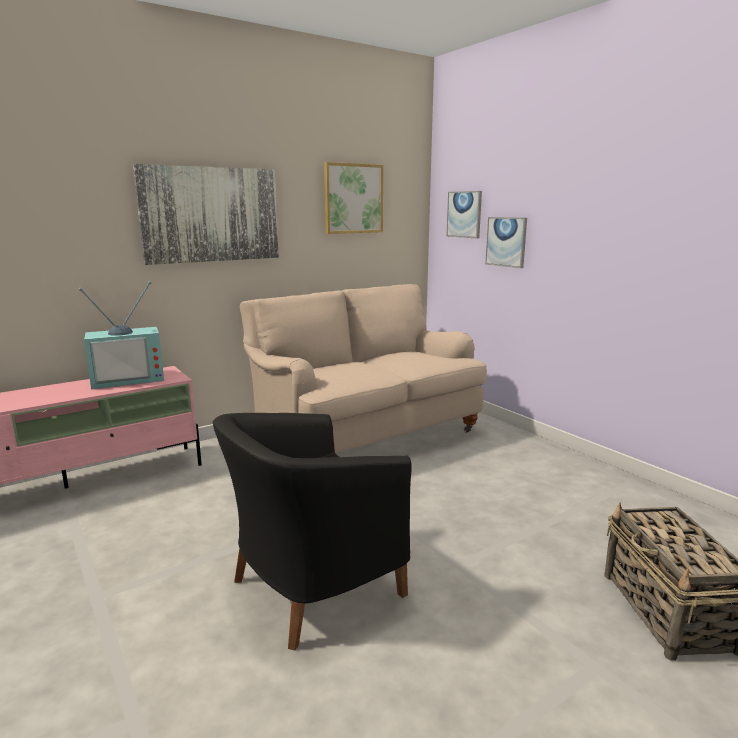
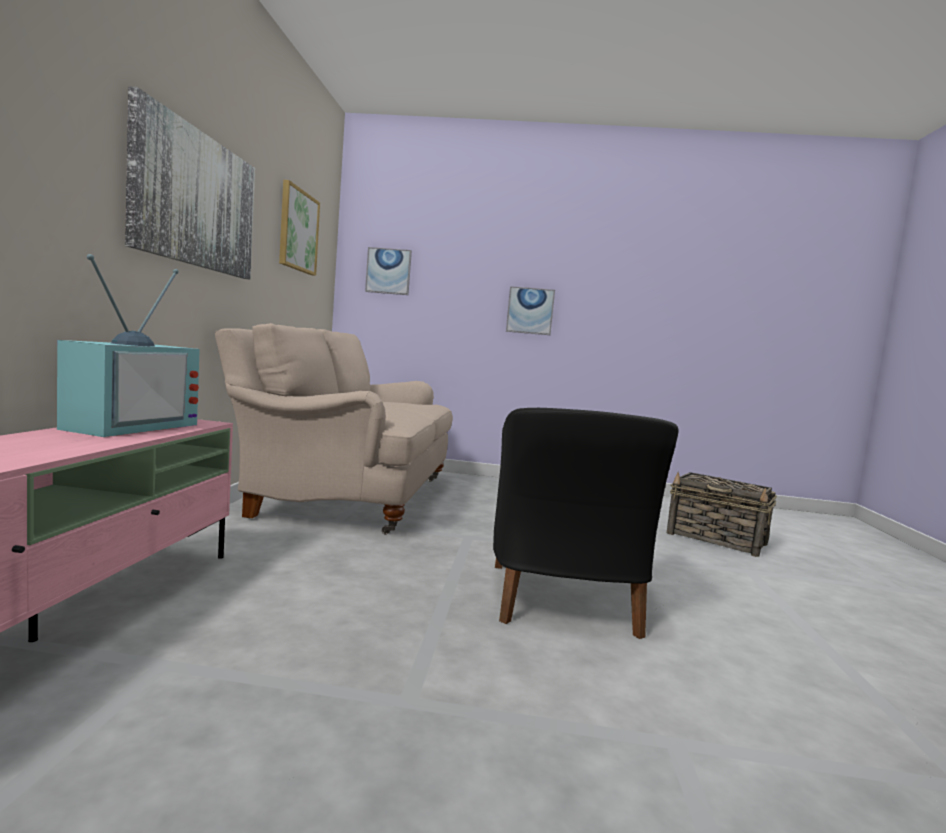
camera: 50 degrees left, 10 degrees down
(506, 241) = (442, 299): picture -> picture (530, 311)

